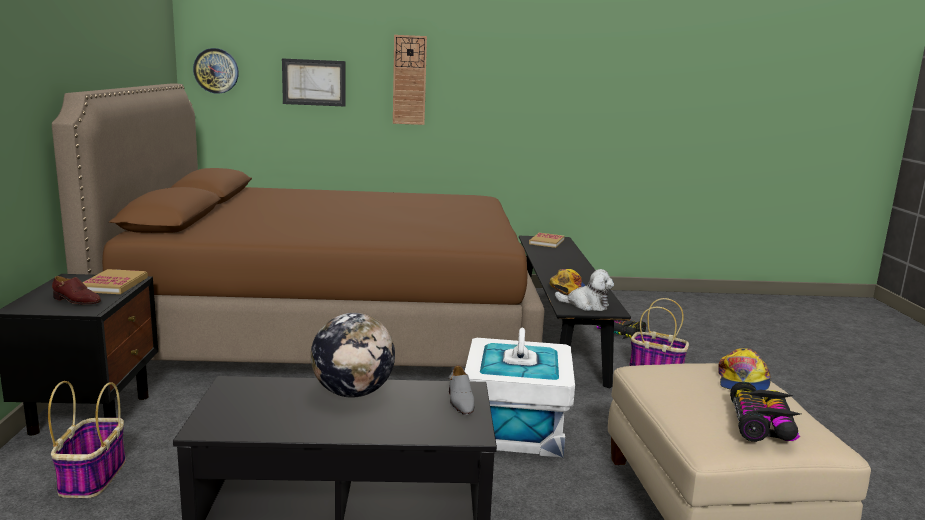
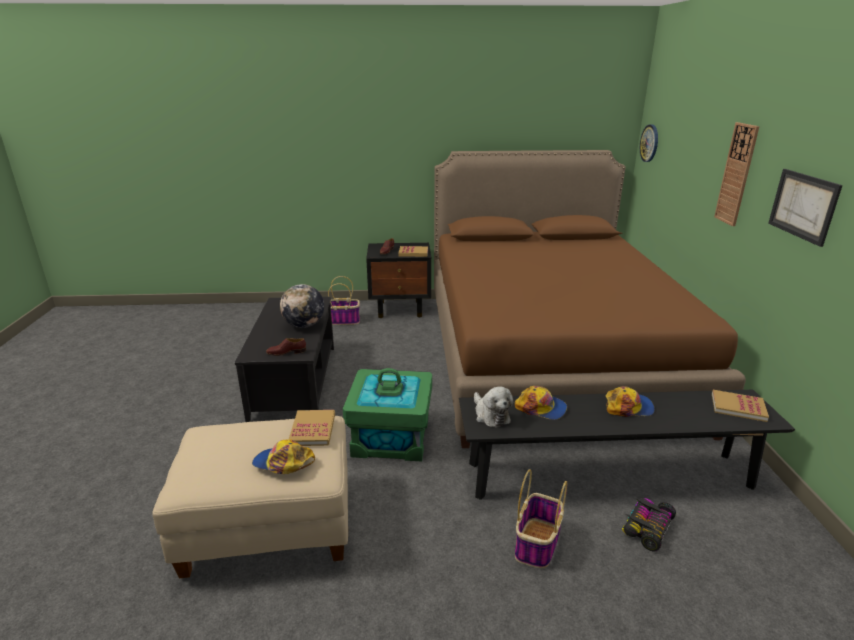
camera: 90 degrees right, 10 degrees up
(314, 82) = (685, 163): picture -> picture (803, 206)
(460, 402) = (286, 352): grey shoe -> brown shoe
(516, 429) = (391, 437): white storage box -> green storage box
(556, 265) = (628, 407): none -> cap
(586, 305) = (490, 415): plush toy -> plush toy turned 45 degrees counterclockwise
(670, 369) = (313, 430): none -> book
(762, 424) = (208, 454): toy car -> none

